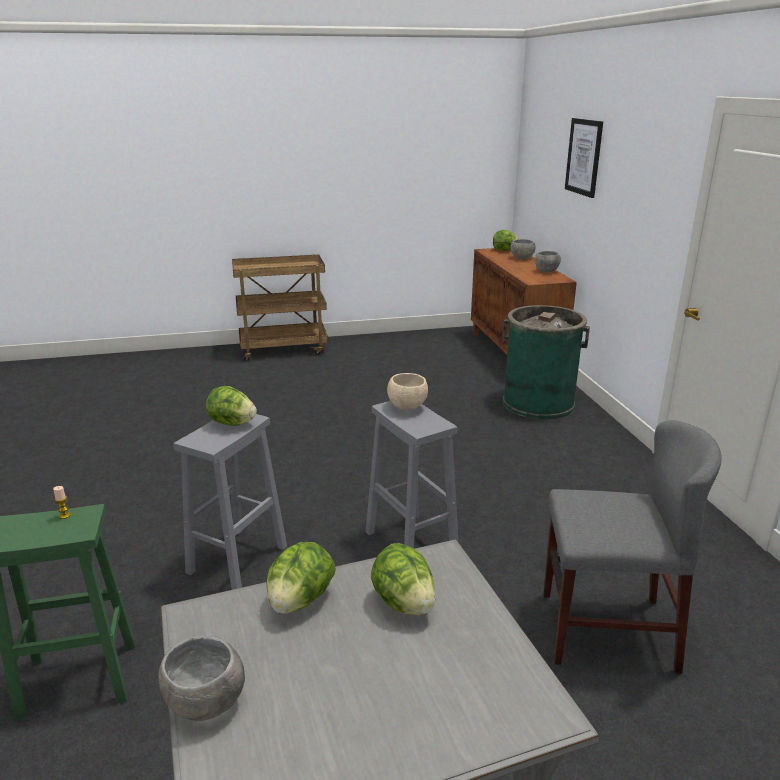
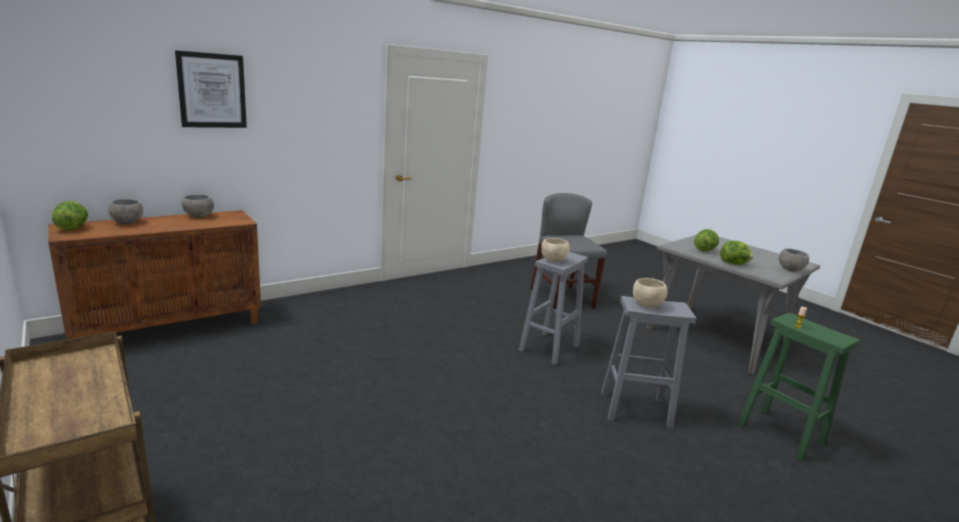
camera: 115 degrees left, 5 degrees down
(232, 423) = (646, 305): lettuce -> beige bowl
(538, 403) = (308, 314): green trash can -> none

